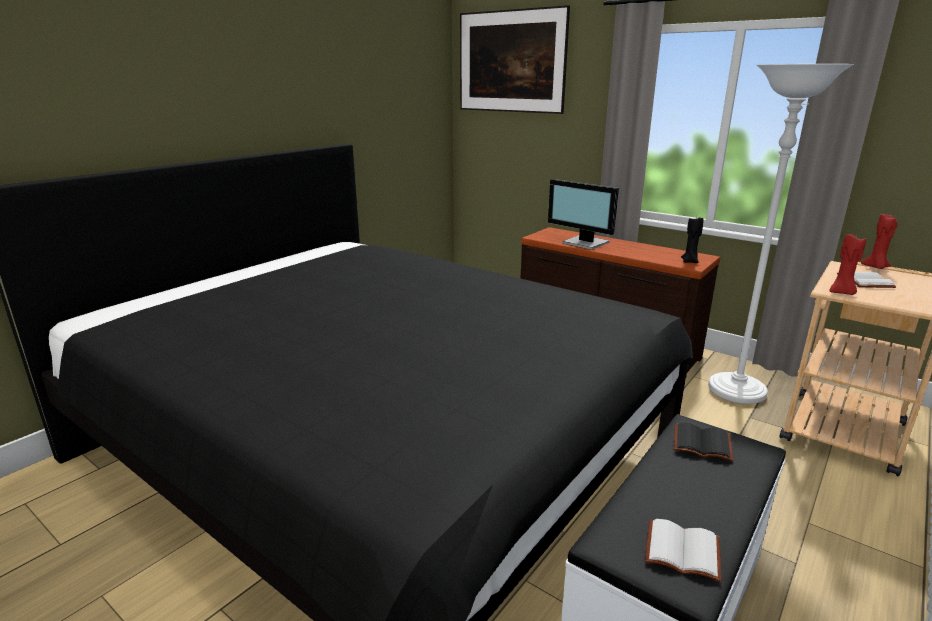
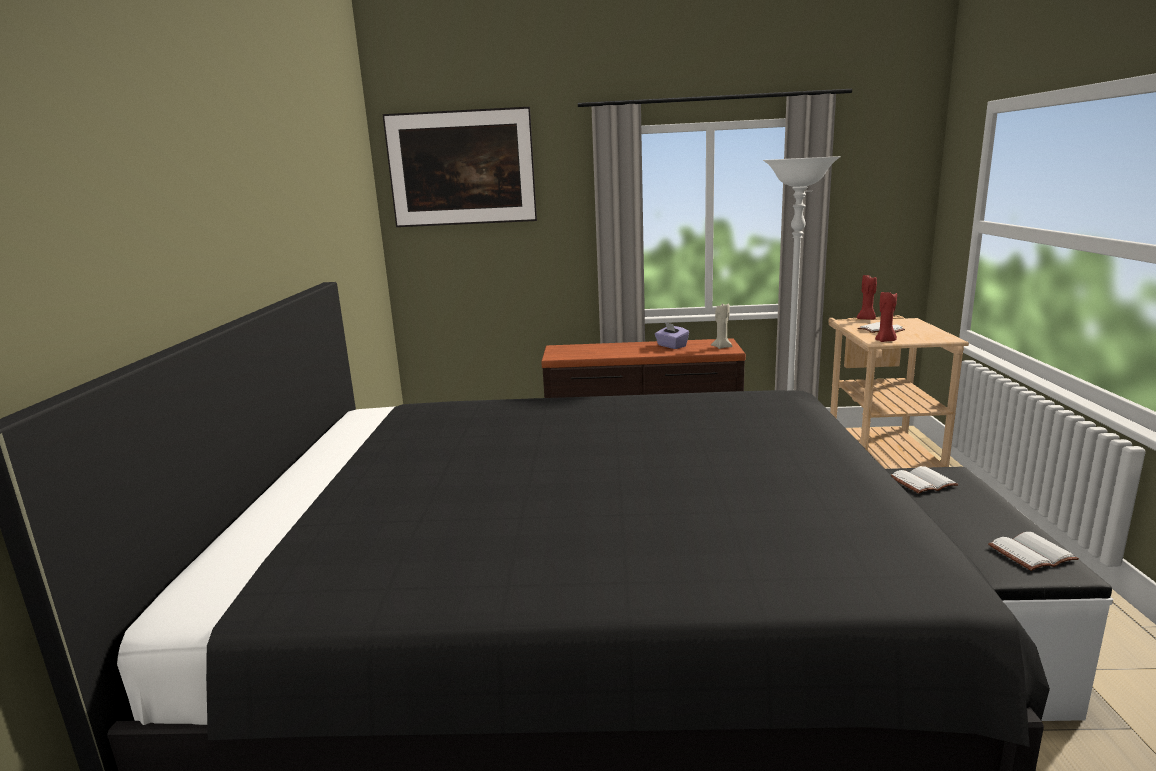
camera: 35 degrees left, 5 degrees down
(585, 243) = (611, 352): monitor -> none
(646, 250) = (671, 346): none -> purple tissue box
(690, 261) = (721, 347): black candle -> beige candle
(703, 443) = (922, 481): black book -> white book

